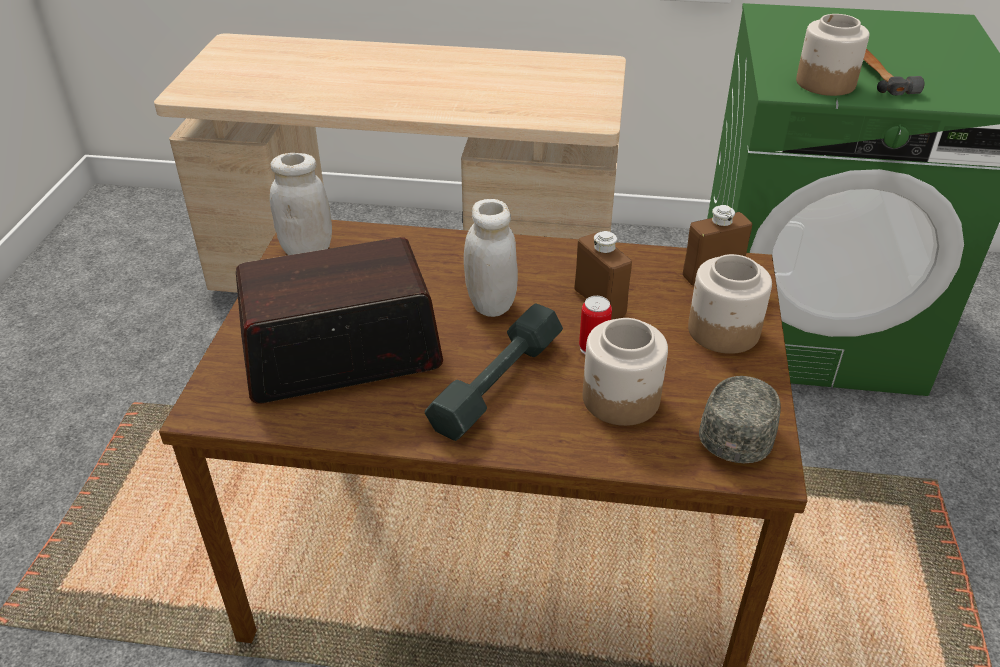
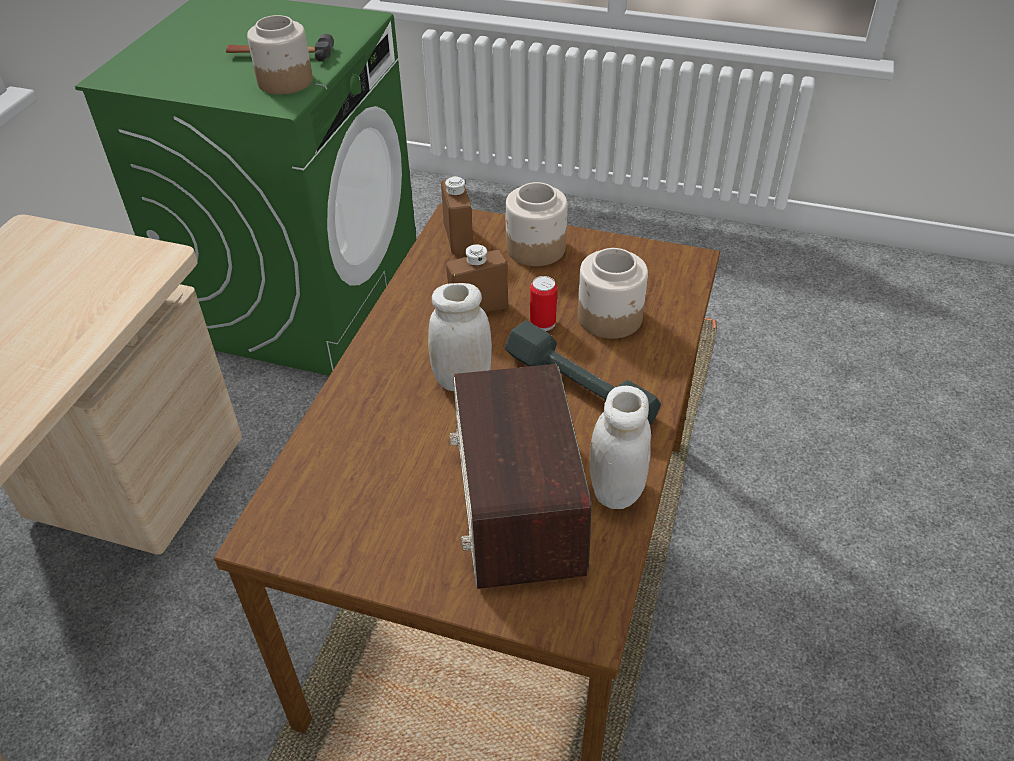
camera: 80 degrees left, 5 degrees up
(307, 251) = (309, 532): white jar -> white jar (616, 490)
(739, 430) = (651, 264): grey cap -> none

